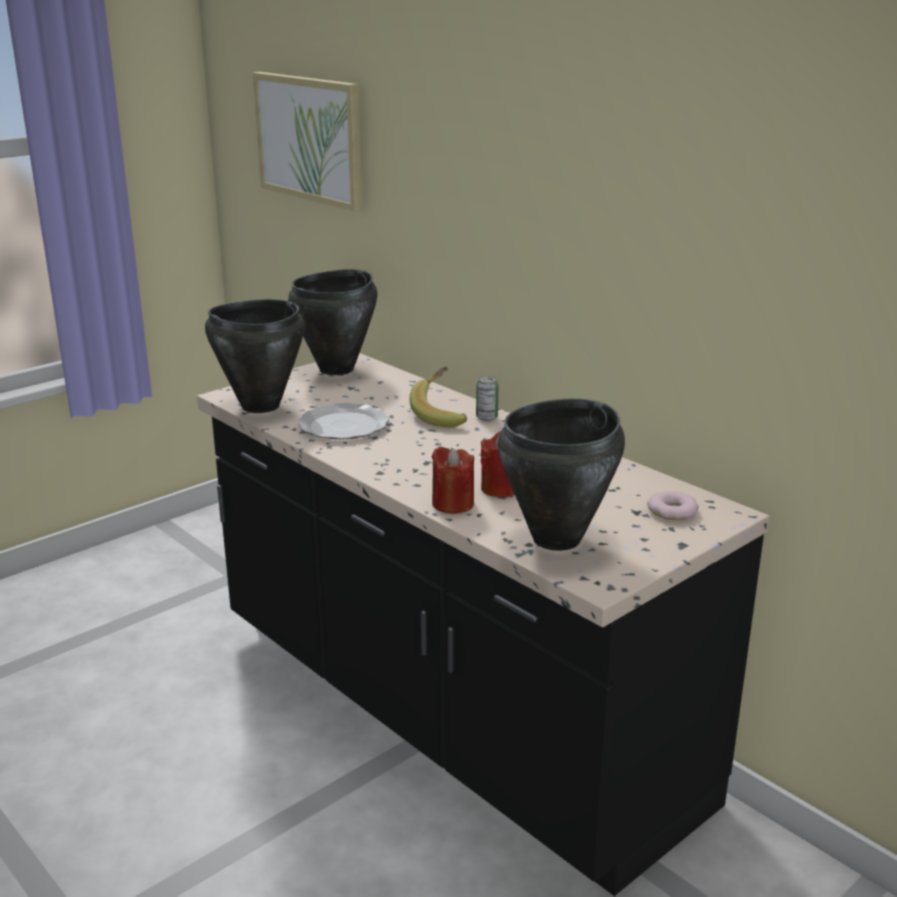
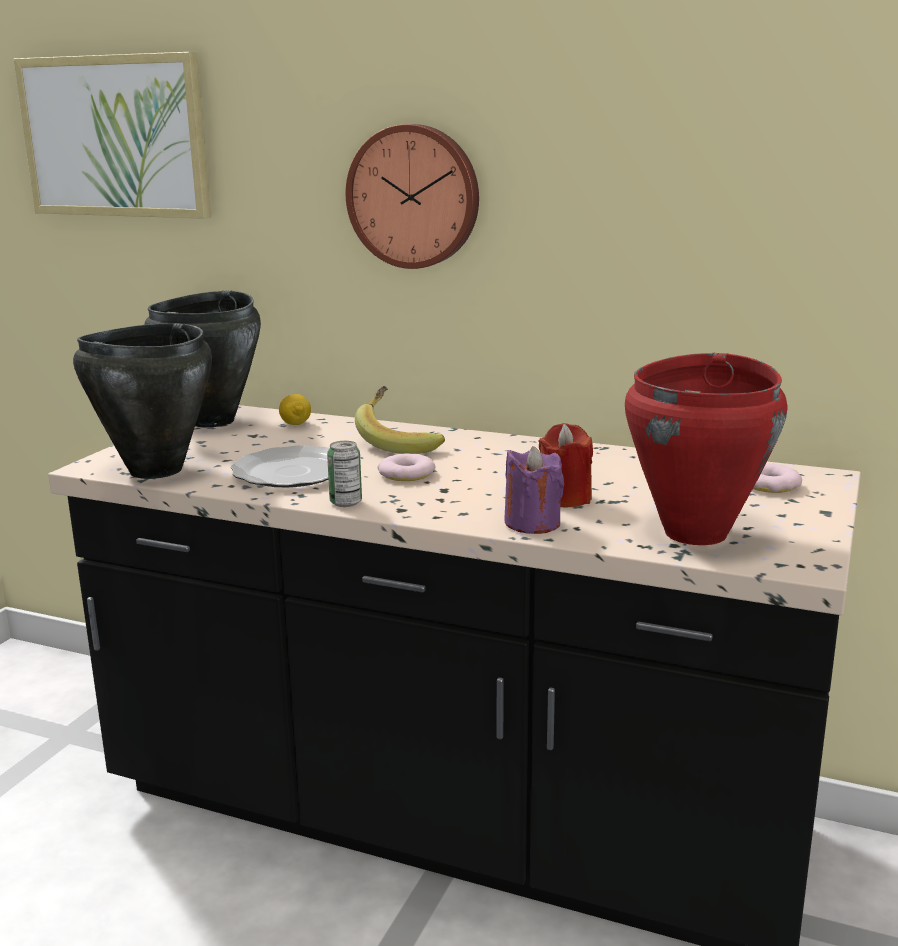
camera: 25 degrees left, 5 degrees down
(389, 383) = (295, 424): none -> lemon
(416, 443) = (406, 474): none -> donut
(453, 504) = (532, 523): red candle -> purple candle
(485, 219) = (414, 196): none -> wall clock
(486, 417) = (454, 438): can -> can (346, 502)
(558, 539) = (697, 533): black cooking pot -> red cooking pot

